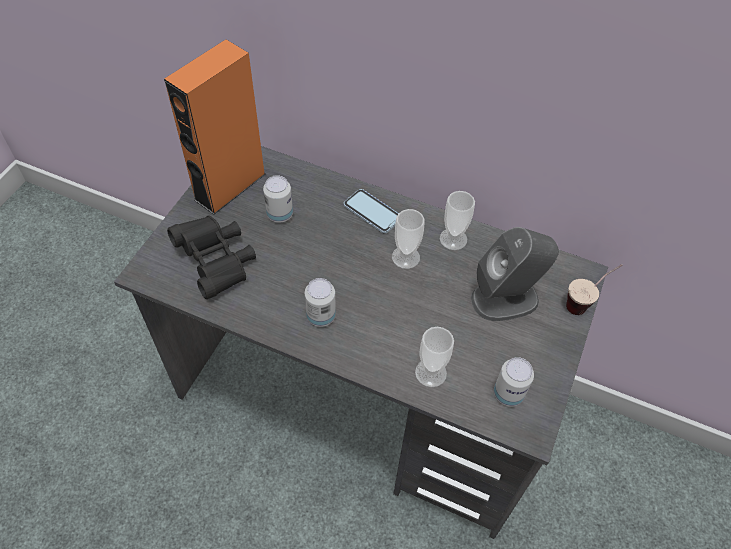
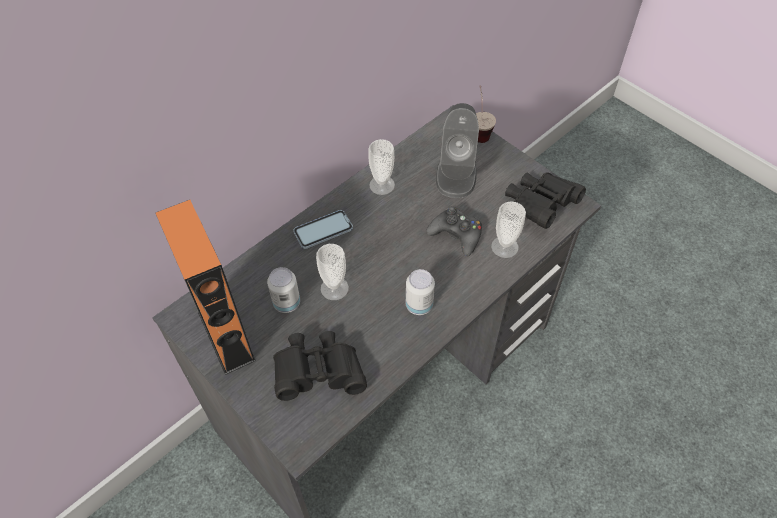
camera: 65 degrees left, 0 degrees up
(405, 257) = (385, 223): cup -> cup (334, 288)
(423, 323) = (456, 235): none -> black game controller
(508, 394) = (540, 206): can -> black binoculars

